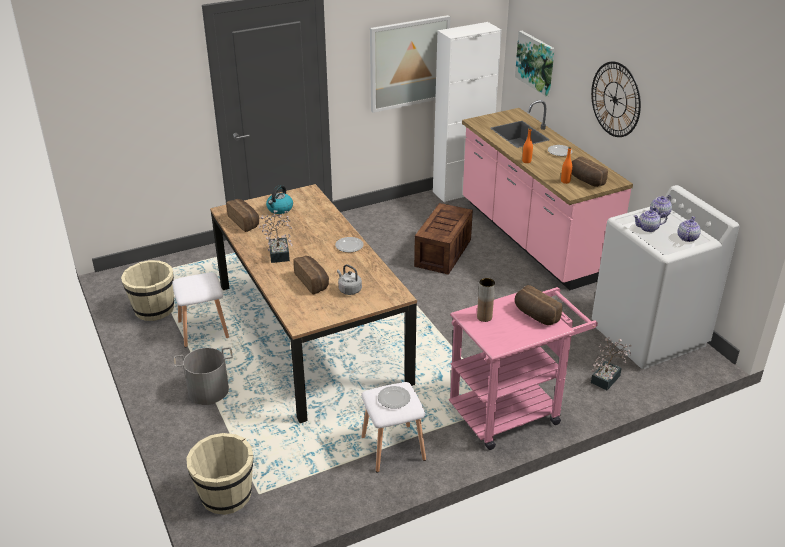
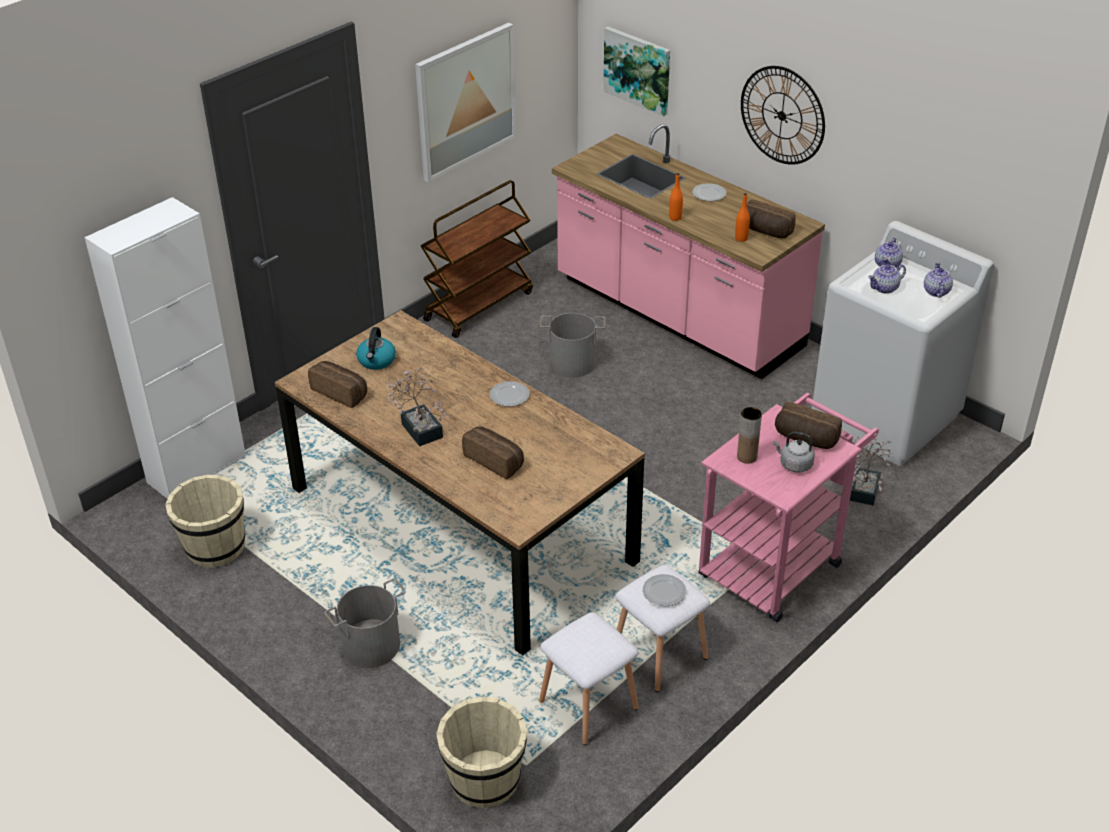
camera: 20 degrees left, 5 degrees up
(202, 329) = (306, 559): white stool -> white stool (587, 704)
(349, 290) = (550, 460): grey kettle -> grey kettle (794, 464)
(402, 207) = (479, 305): none -> brown cart
(443, 253) = (572, 364): crate -> grey bucket
(461, 191) = (545, 263): white cabinet -> white cabinet (197, 469)

